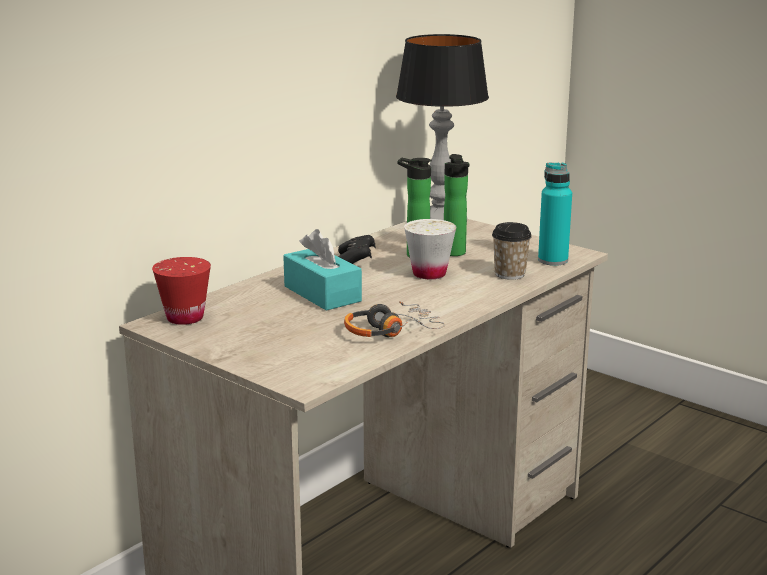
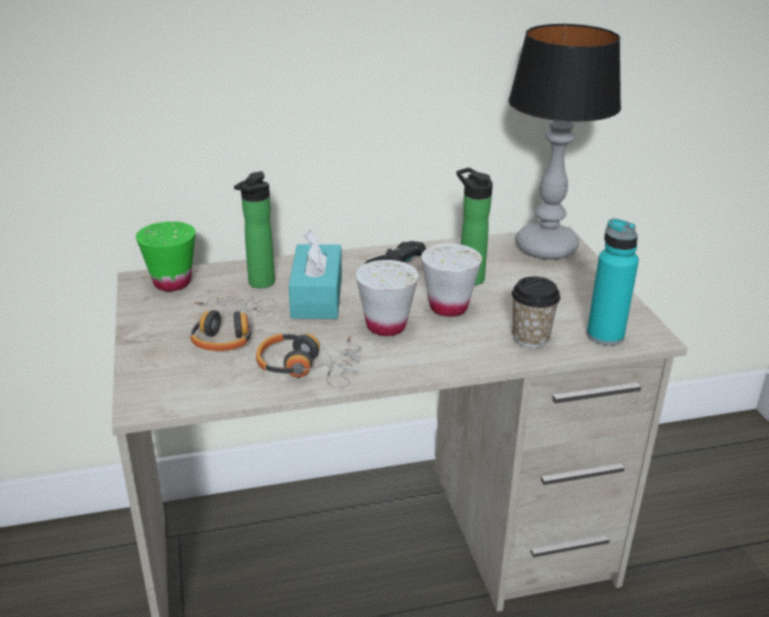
camera: 35 degrees right, 10 degrees up
(185, 318) = (172, 283): red cup -> green cup
(291, 330) = (228, 331): none -> headphones
(404, 295) = (386, 326): none -> white cup
(455, 254) = (511, 290): bottle -> bottle (259, 284)

